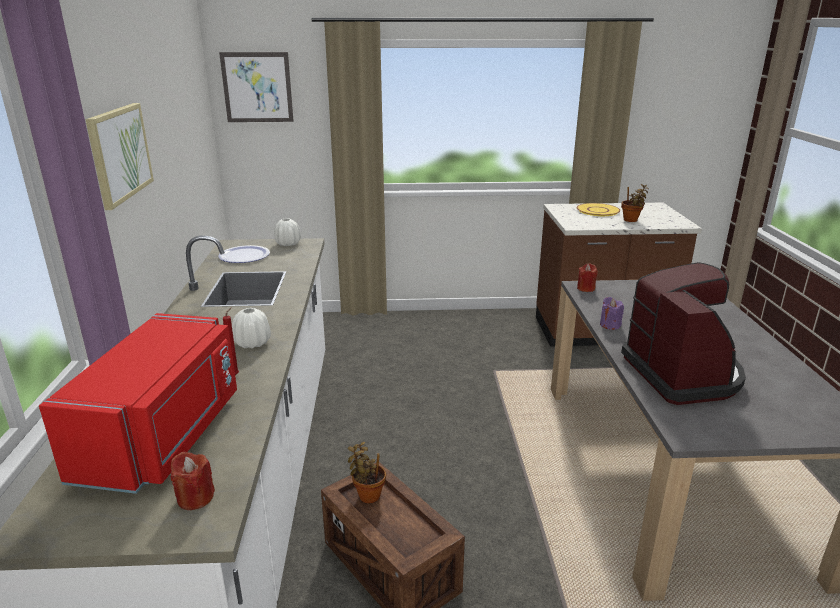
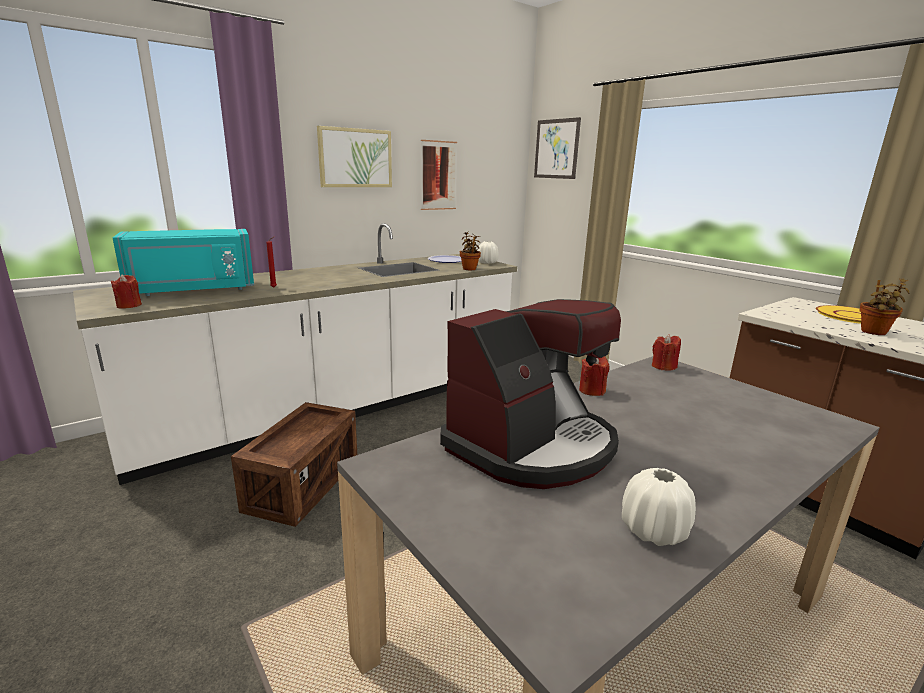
camera: 55 degrees right, 5 degrees down
(165, 435) = (193, 290): red microwave -> turquoise microwave
(171, 148) = (438, 175): none -> picture
(252, 343) = (320, 283): white vase -> white vase (653, 530)
(367, 495) = (314, 419): potted plant -> potted plant (469, 268)
(610, 325) = (592, 390): purple candle -> red candle

